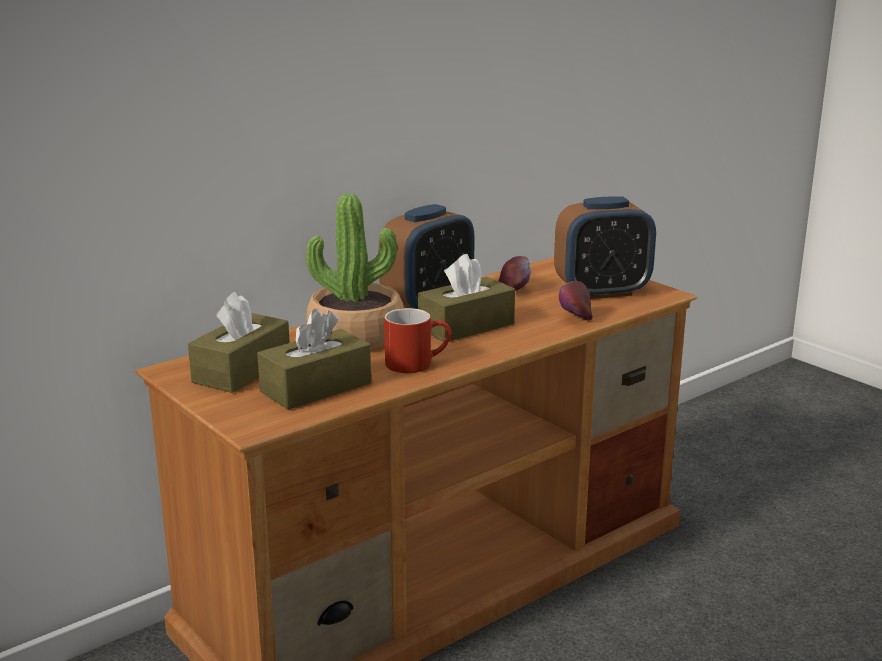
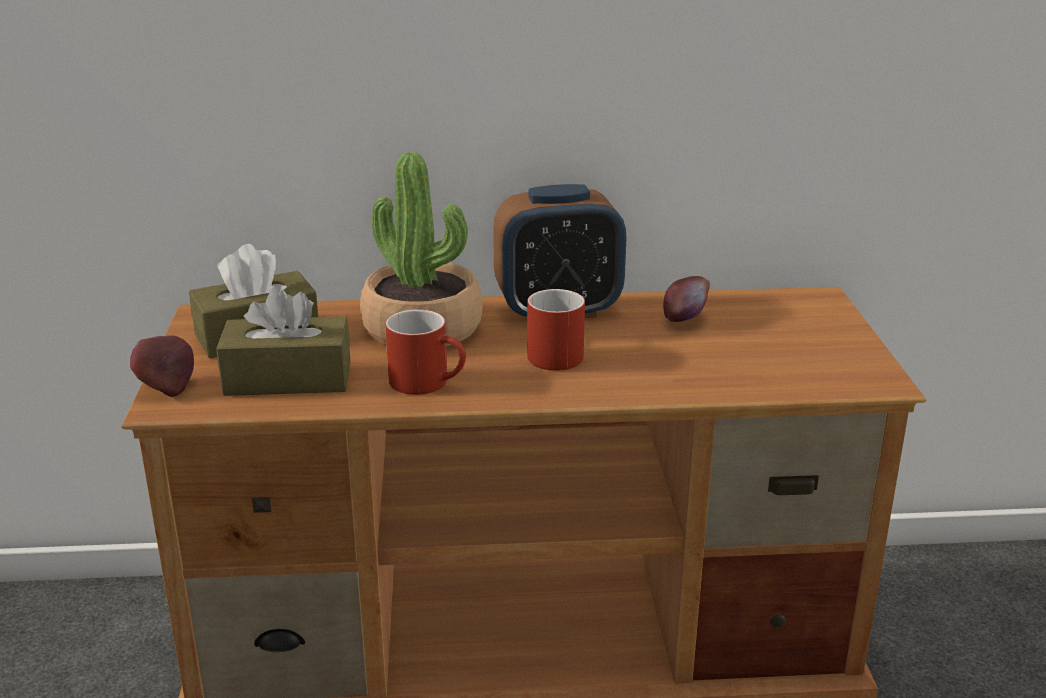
camera: 35 degrees right, 5 degrees up
(466, 326) = (555, 352): brown tissue box -> red mug
(574, 318) = (700, 380): apple -> apple (167, 387)
(602, 292) = (795, 354): alarm clock -> none

